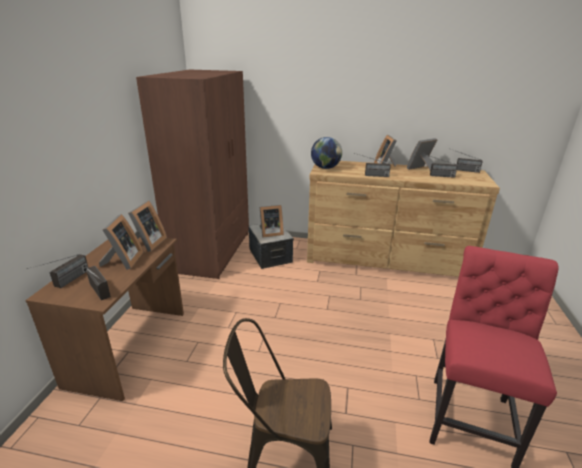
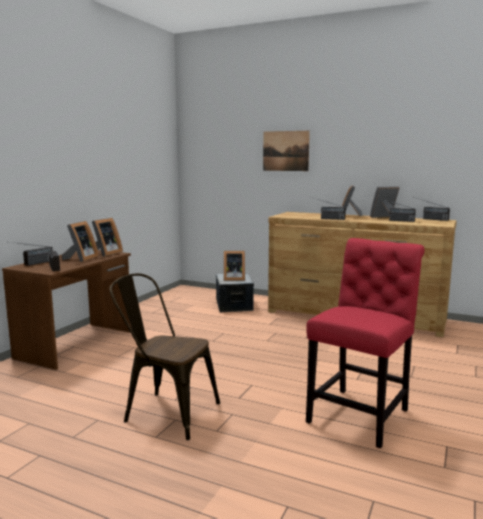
camera: 15 degrees right, 15 degrees down
(212, 251) = (180, 299): brown wardrobe -> none
(316, 95) = (285, 151): none -> picture
(325, 168) = (288, 215): globe -> none

